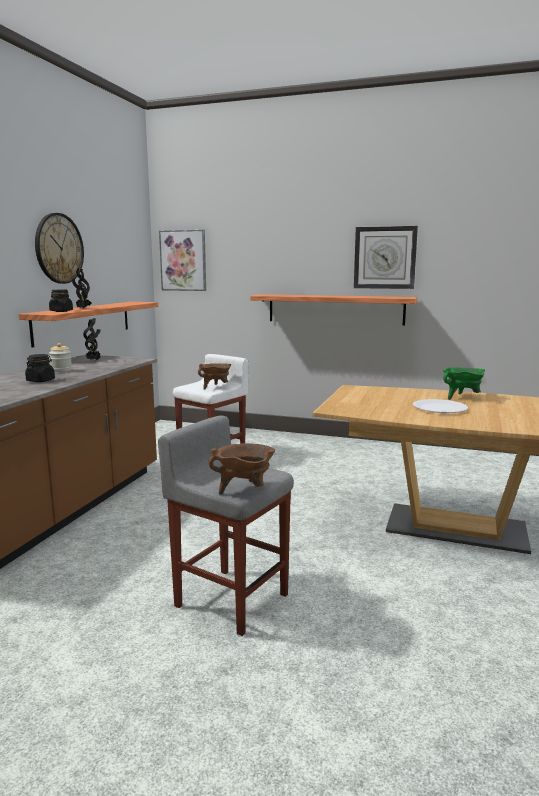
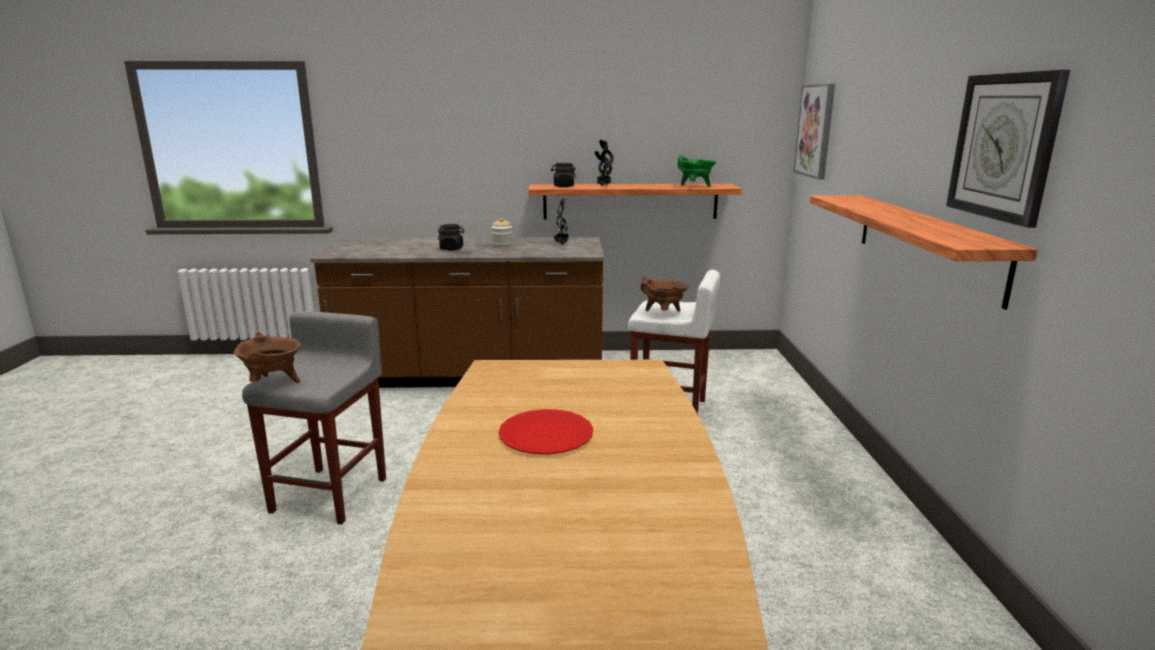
camera: 70 degrees right, 5 degrees up
(59, 248) = (599, 117): wall clock -> none
(440, 408) = (546, 434): white plate -> red plate
(462, 397) = (649, 452): green cooking pot -> green cooking pot (695, 186)

